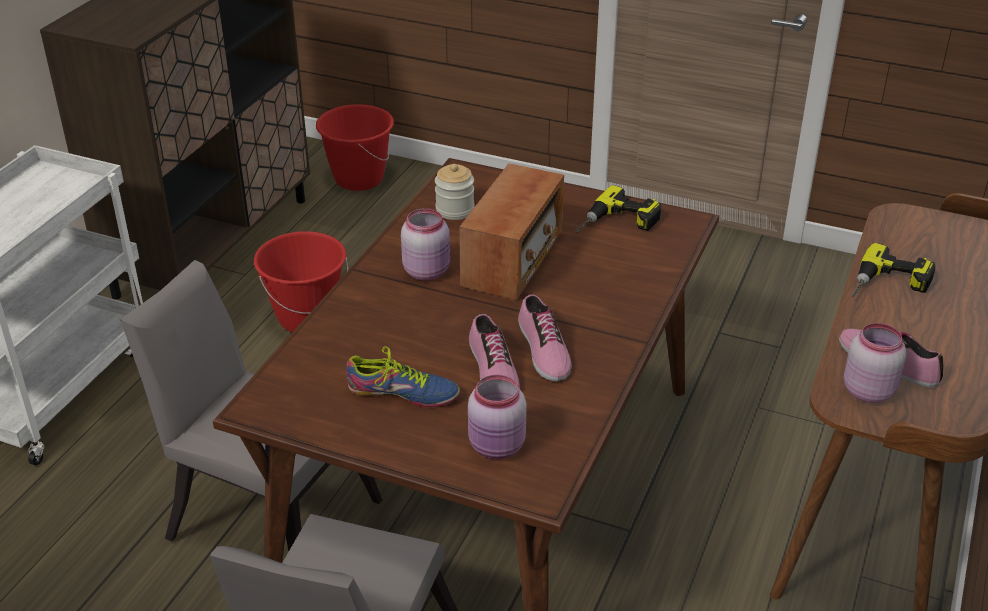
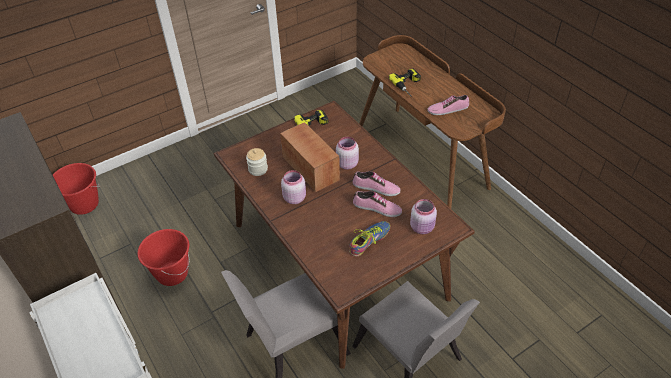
camera: 55 degrees left, 10 degrees up
(867, 390) = (457, 121): pink jar -> pink jar (346, 164)

